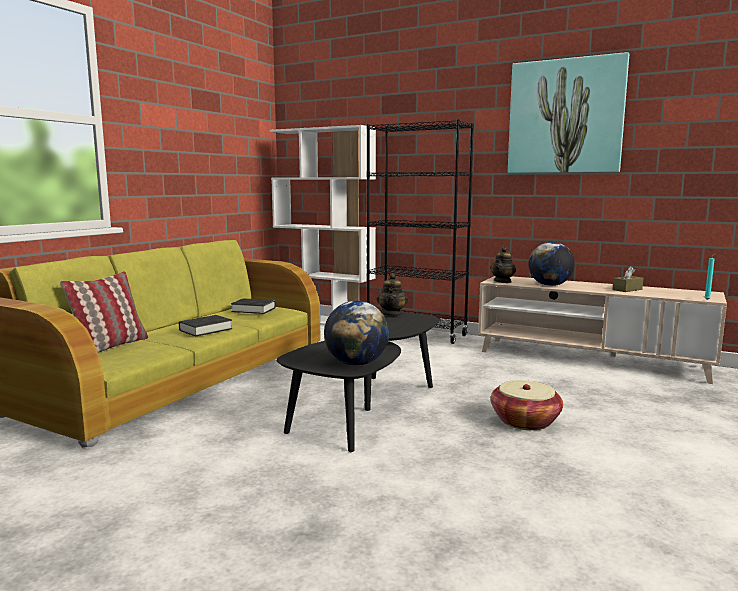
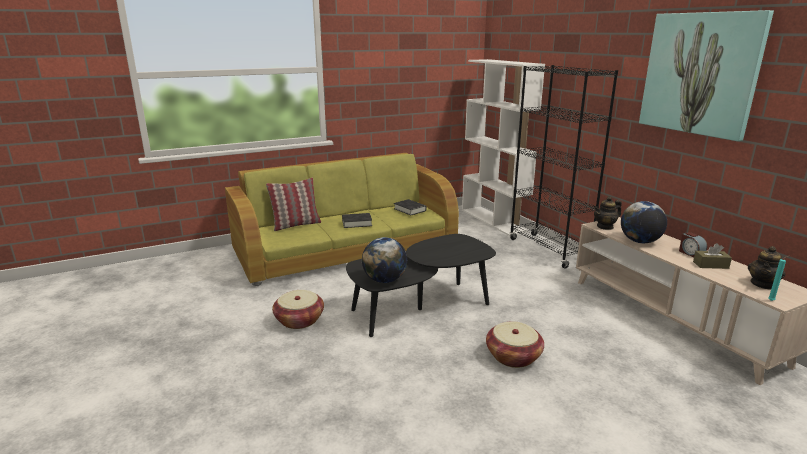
camera: 35 degrees right, 10 degrees up
(225, 465) = (299, 320): none -> basket
(392, 314) = (468, 241): teapot -> teapot (762, 284)
(599, 286) = (691, 253): none -> alarm clock

